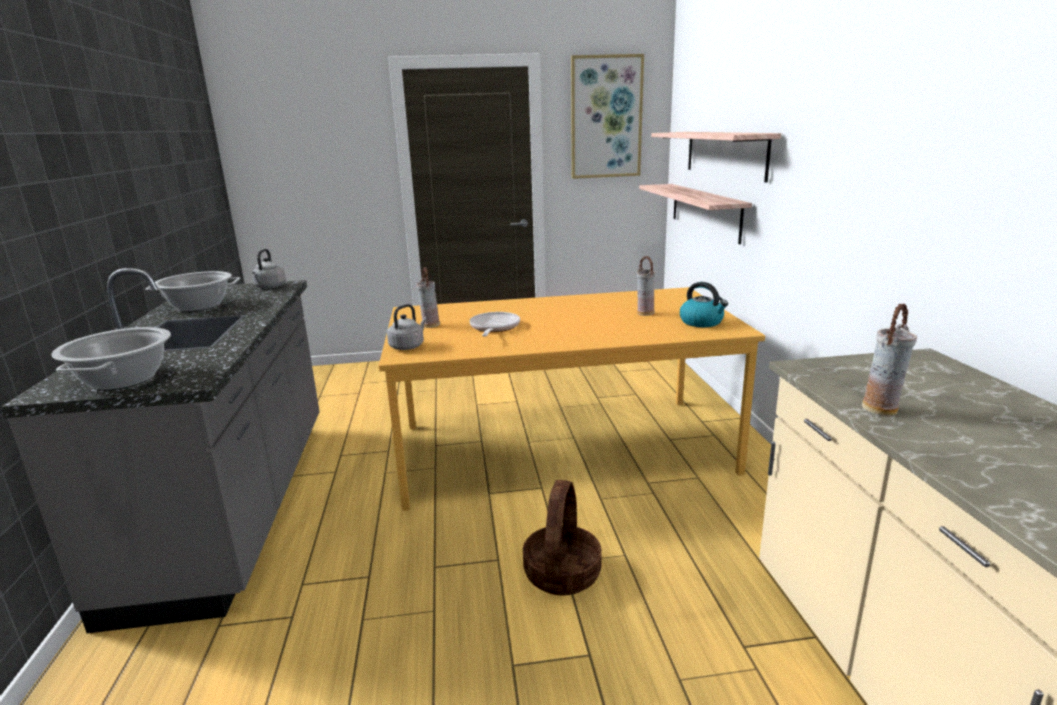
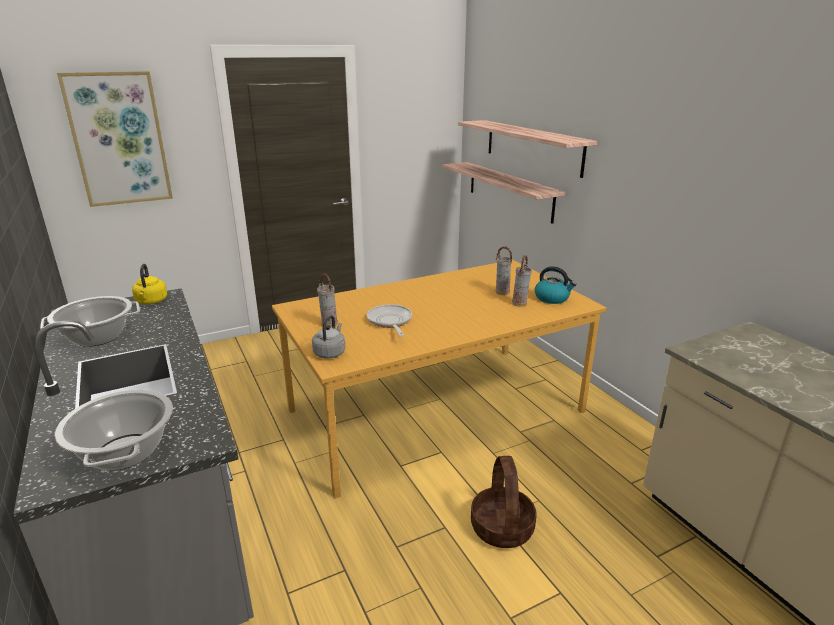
camera: 20 degrees left, 5 degrees up
(269, 287) = (151, 302): grey kettle -> yellow kettle
(606, 117) = (412, 104): picture -> picture (119, 139)
(881, 409) = (770, 385): vase -> vase (520, 304)

